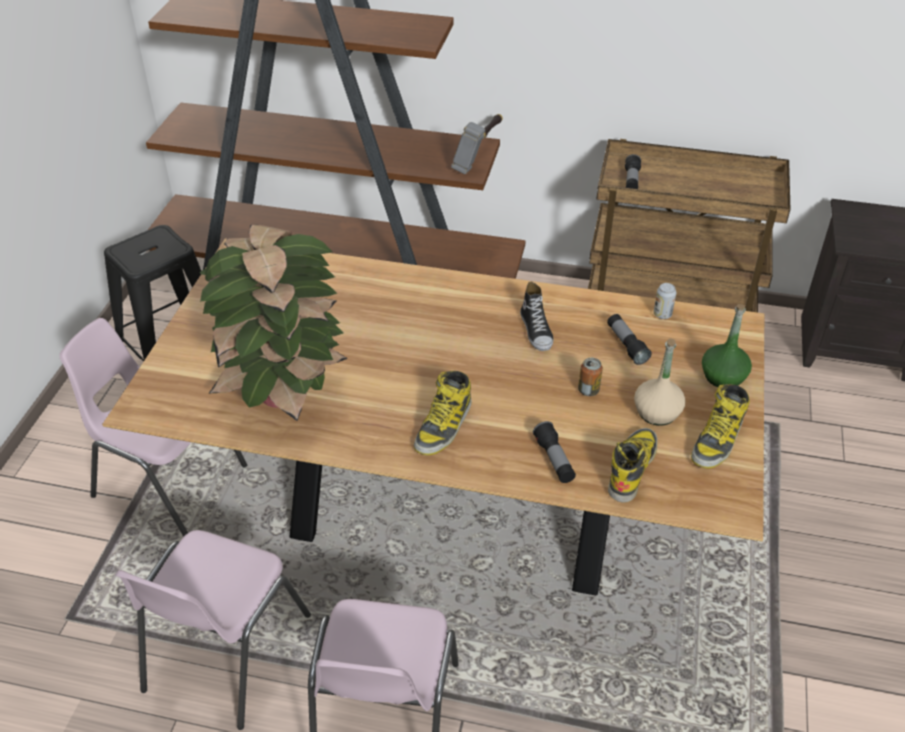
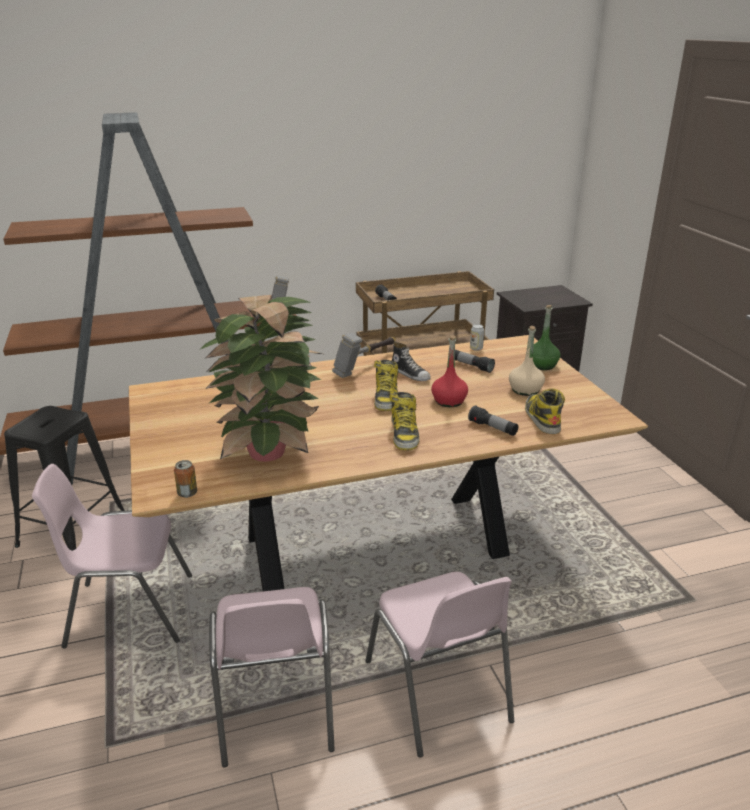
camera: 30 degrees left, 15 degrees down
(497, 296) = (366, 365): none -> hammer
(543, 394) = (449, 401): none -> red bottle
(588, 390) = (474, 391): can -> can (187, 493)
(717, 439) = (572, 391): boot -> boot (386, 397)

